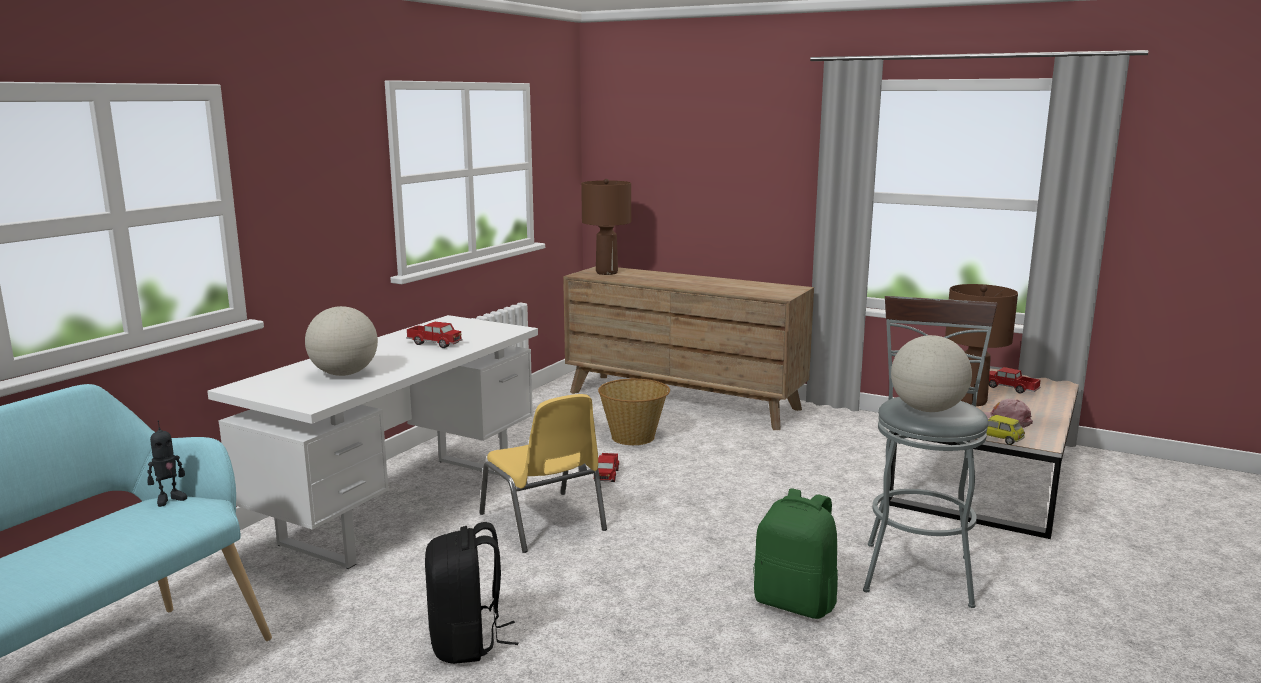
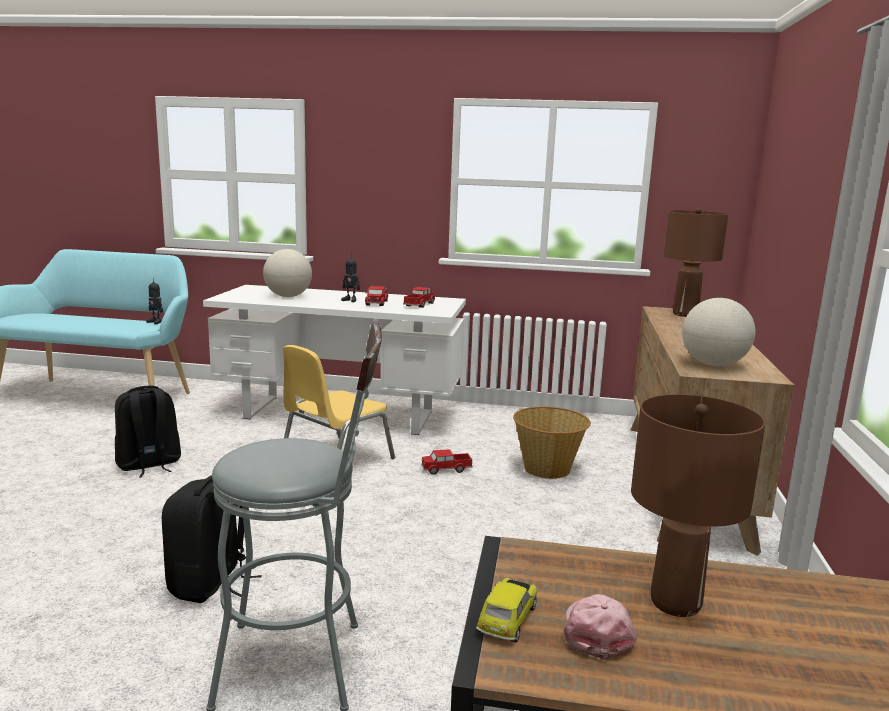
camera: 70 degrees right, 0 degrees up
(407, 351) = (350, 300): none -> toy robot
(795, 603) = (210, 584): green backpack -> black backpack
(927, 410) = (263, 452): globe -> globe (713, 364)
(1011, 388) = (813, 652): toy truck -> toy truck (419, 305)

